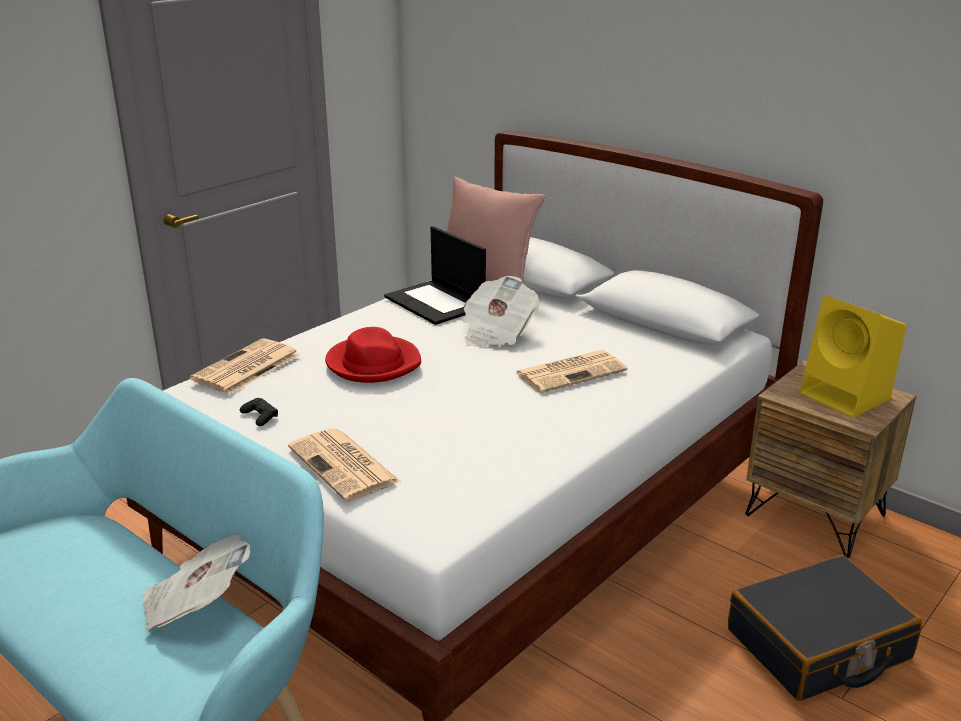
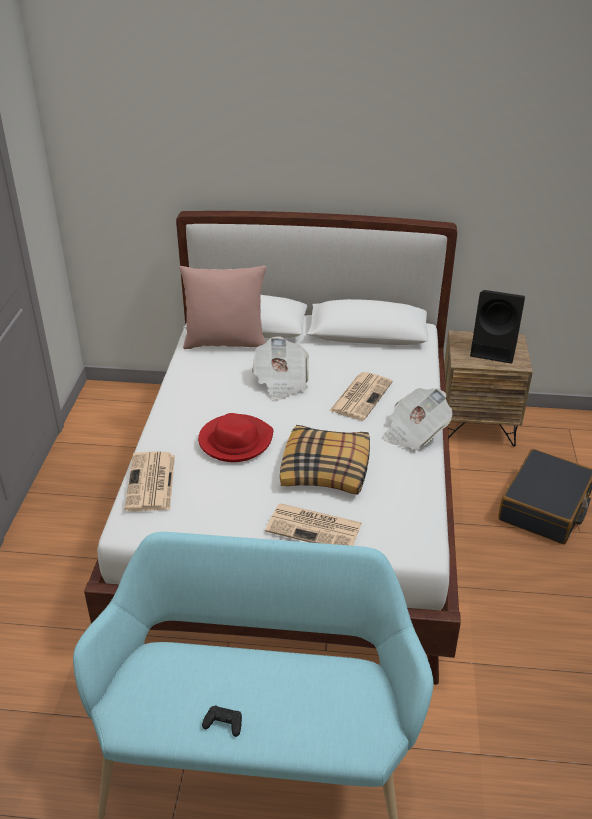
camera: 35 degrees left, 10 degrees up
(196, 605) = (311, 667): newspaper -> newspaper (414, 433)
(260, 416) = (212, 517): black game controller -> black game controller (223, 723)
(435, 421) = (326, 469): none -> pillow
(436, 303) = (210, 371): laptop -> none
(847, 397) = (495, 349): yellow speaker -> black speaker

